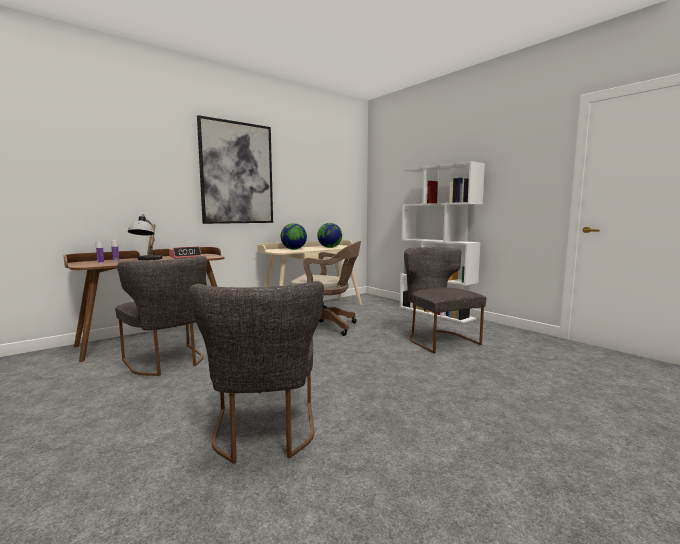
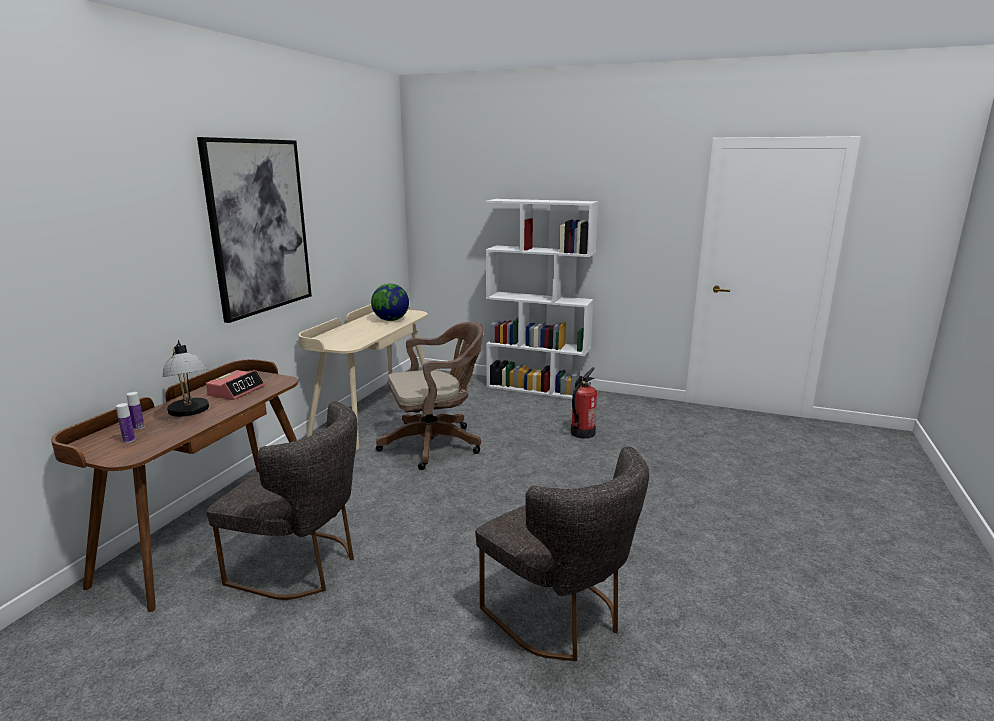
camera: 30 degrees left, 10 degrees up
(293, 249) = (350, 334): globe -> none
(437, 339) = (582, 433): grey chair -> fire extinguisher

